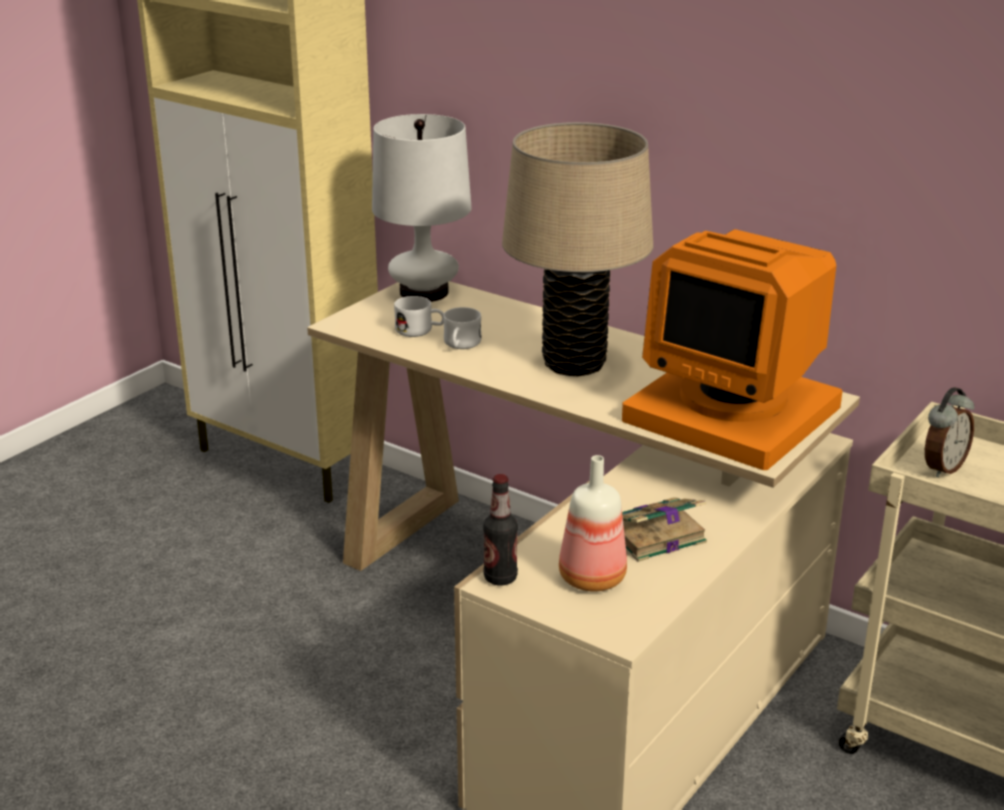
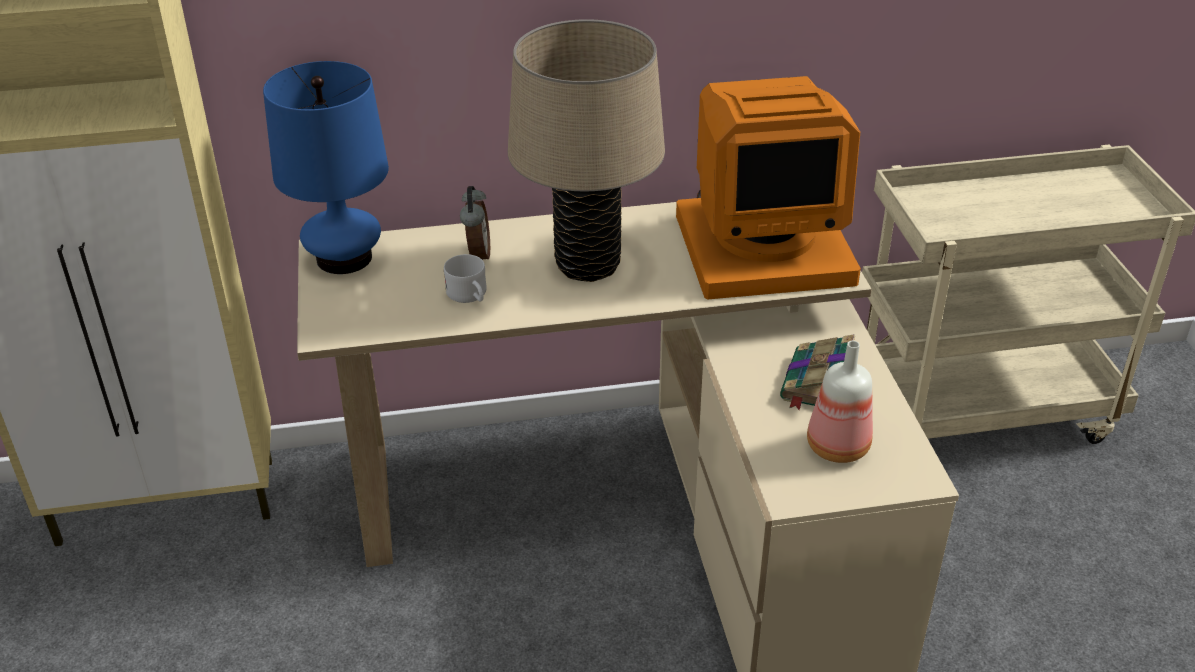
camera: 45 degrees left, 10 degrees up
(420, 331) = (410, 300): white mug -> none
(424, 292) = (344, 258): white table lamp -> blue table lamp
(500, 578) = (783, 490): bottle -> none
(942, 468) = (937, 220): alarm clock -> alarm clock (477, 255)

